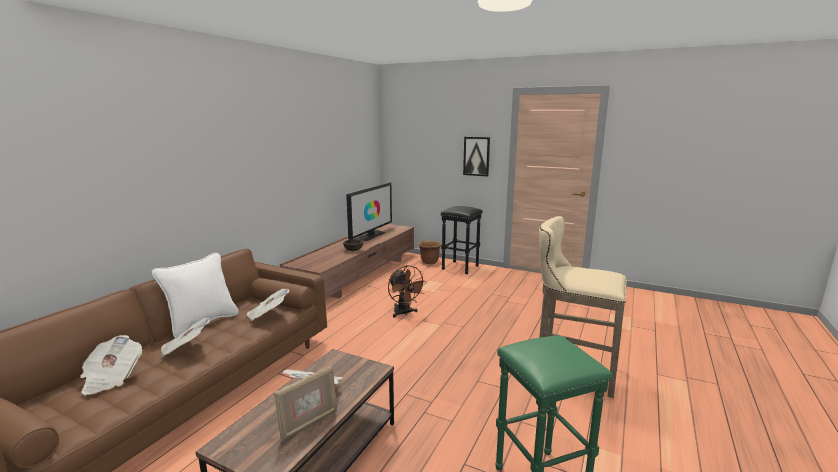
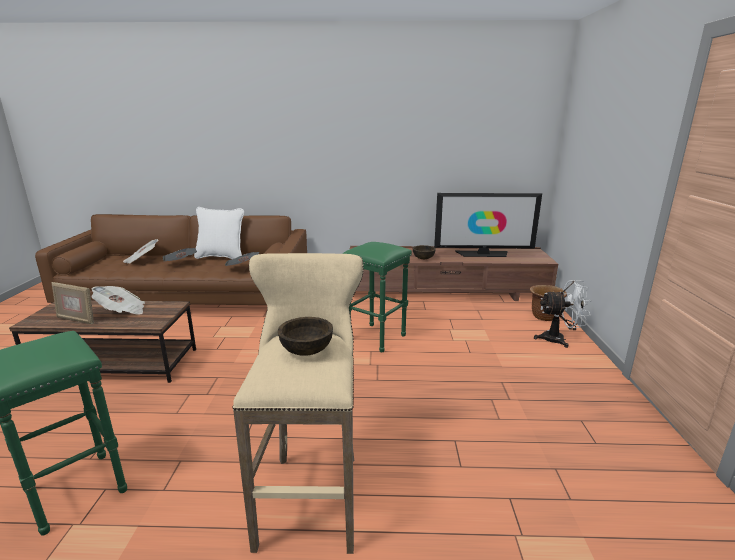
camera: 65 degrees right, 5 degrees up
(404, 313) = (377, 337): brown fan -> green stool
(459, 267) = (559, 339): black stool -> white fan
(476, 156) = (633, 167): picture -> none
(586, 271) = (306, 350): none -> brown bowl

